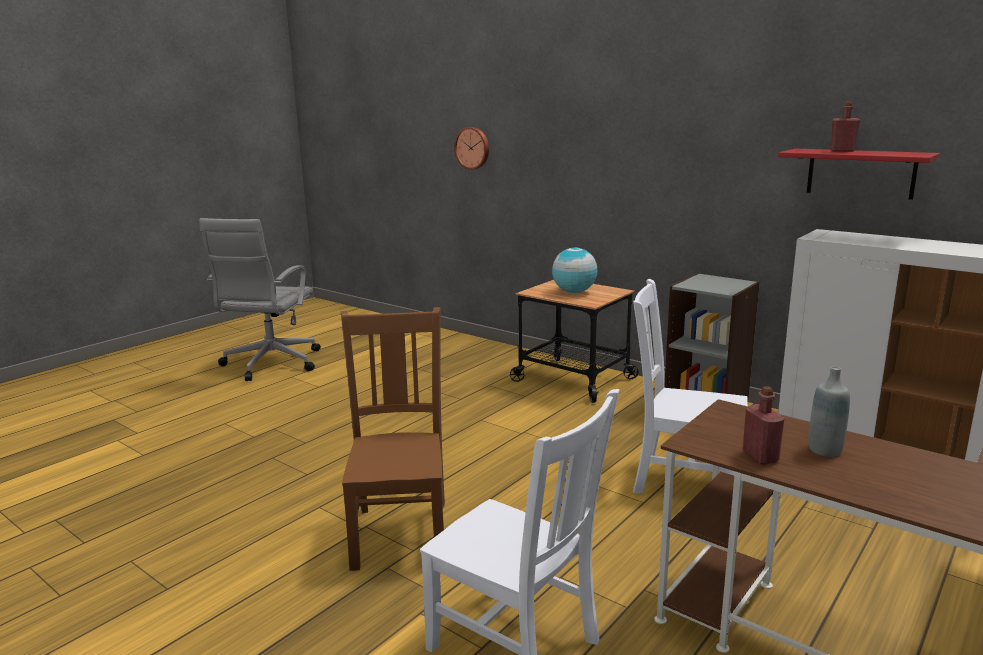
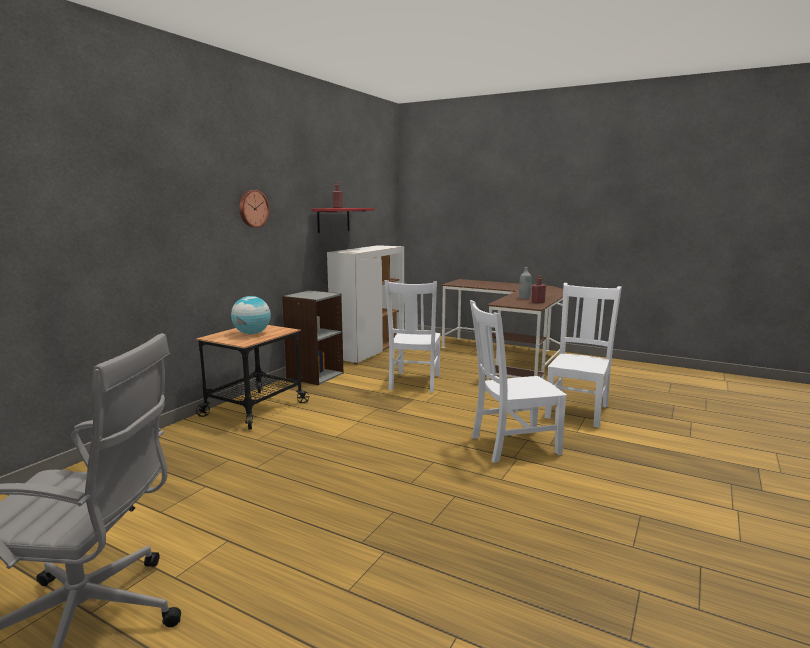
camera: 100 degrees left, 5 degrees down
(401, 532) = (511, 445): brown chair -> white chair
(473, 148) = (59, 225): wall clock -> wall clock (253, 208)

